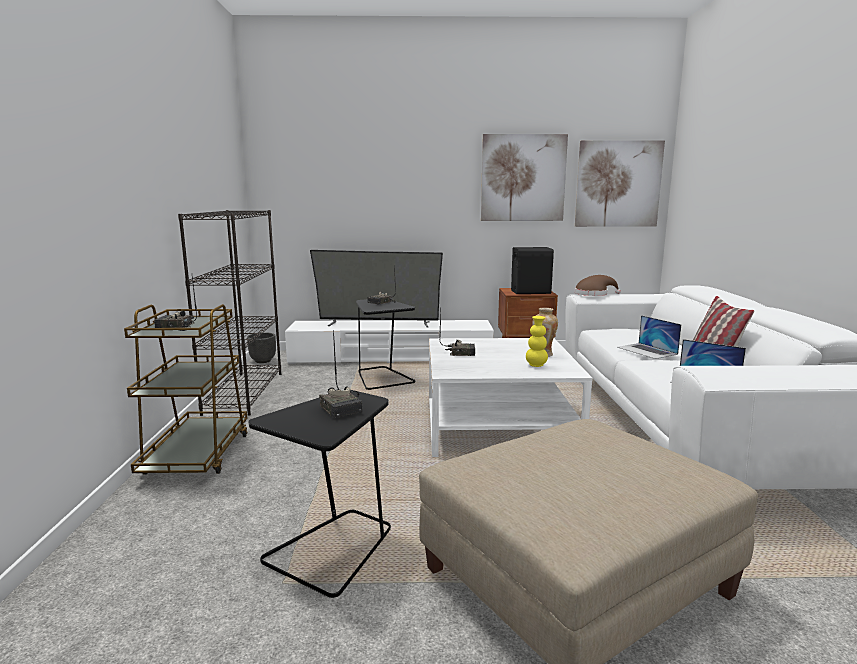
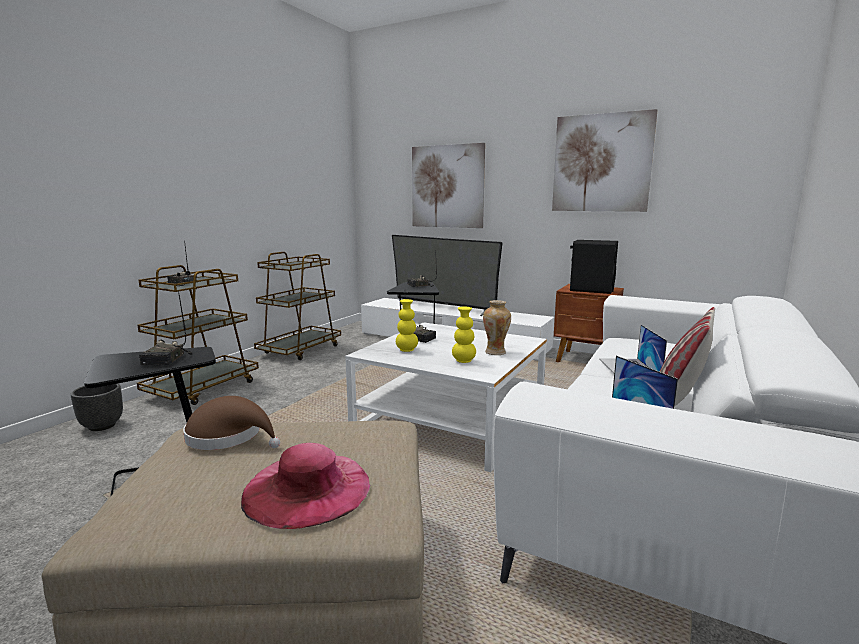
camera: 30 degrees right, 0 degrees up
(244, 392) = (300, 350): black bookcase -> brown cart
(263, 361) = (350, 328): black planter -> black planter (103, 426)
(473, 364) = (407, 350): none -> yellow vase
(593, 294) = (636, 297): brown hat -> brown hat (229, 437)
(618, 184) = (724, 166): picture -> picture (447, 186)
(644, 474) = (307, 488): none -> pink hat

